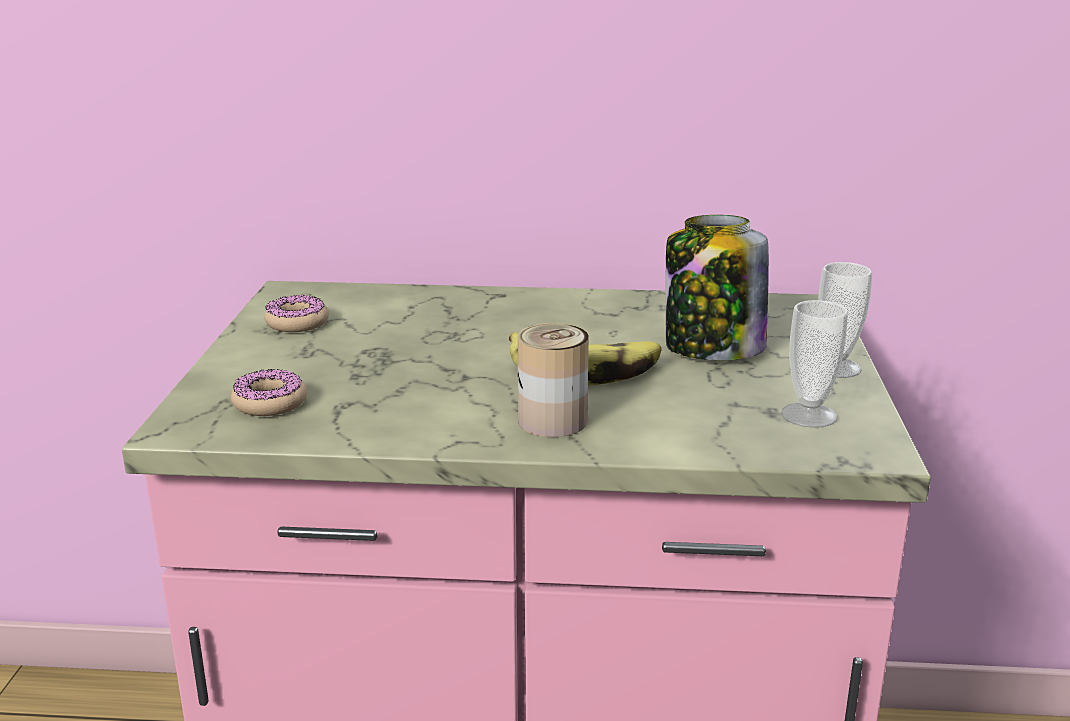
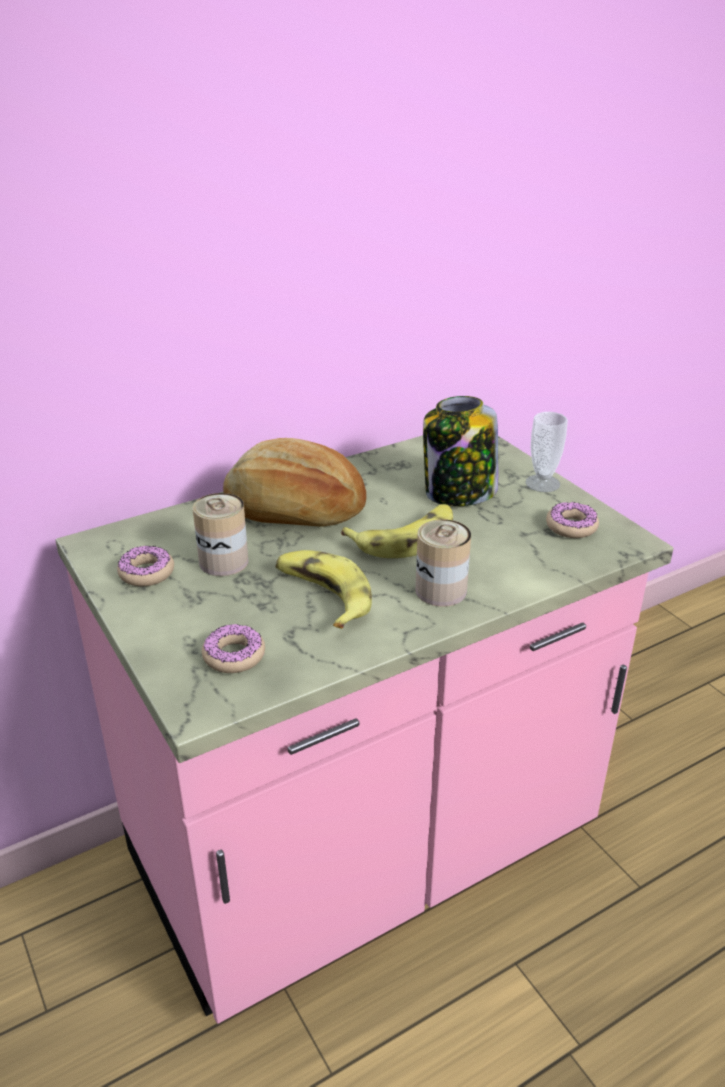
camera: 35 degrees left, 10 degrees up
(375, 334) = (223, 561): none -> can
(423, 387) = (323, 596): none -> banana
(503, 317) = (294, 513): none -> bread
(809, 415) = (571, 526): cup -> donut

